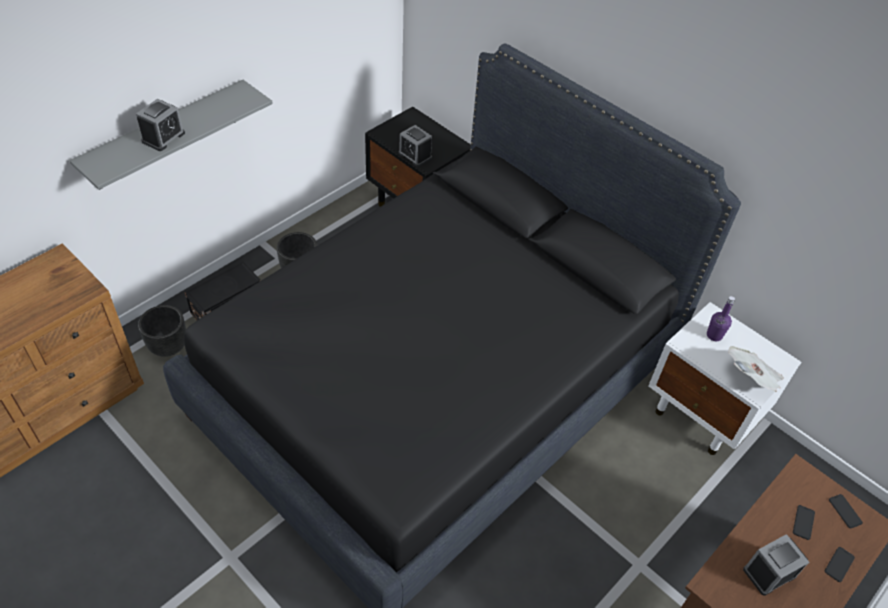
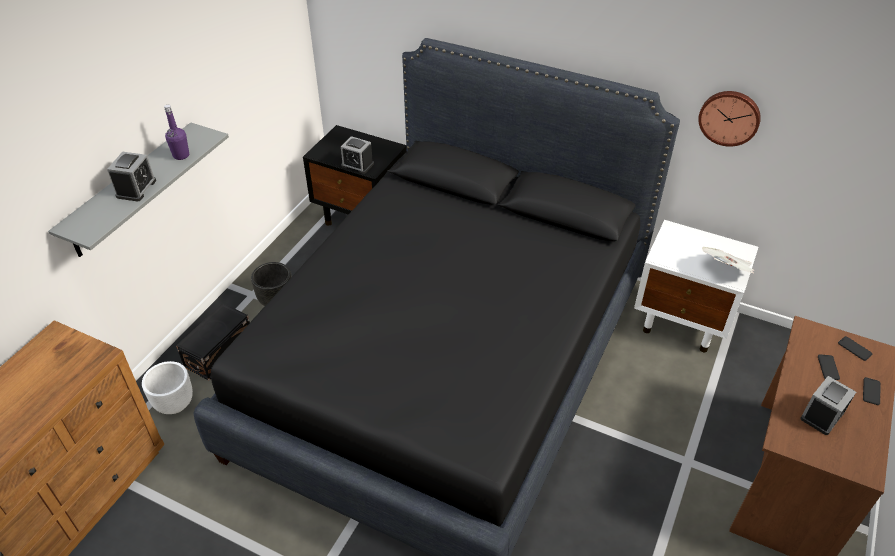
camera: 15 degrees left, 5 degrees down
(168, 347) = (174, 404): black planter -> white planter
(714, 335) = (680, 245): purple bottle -> purple bottle (181, 155)
(797, 215) = (729, 117): none -> wall clock

